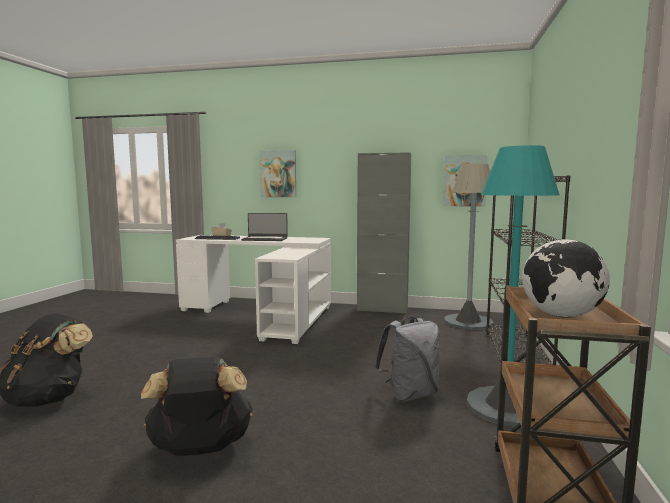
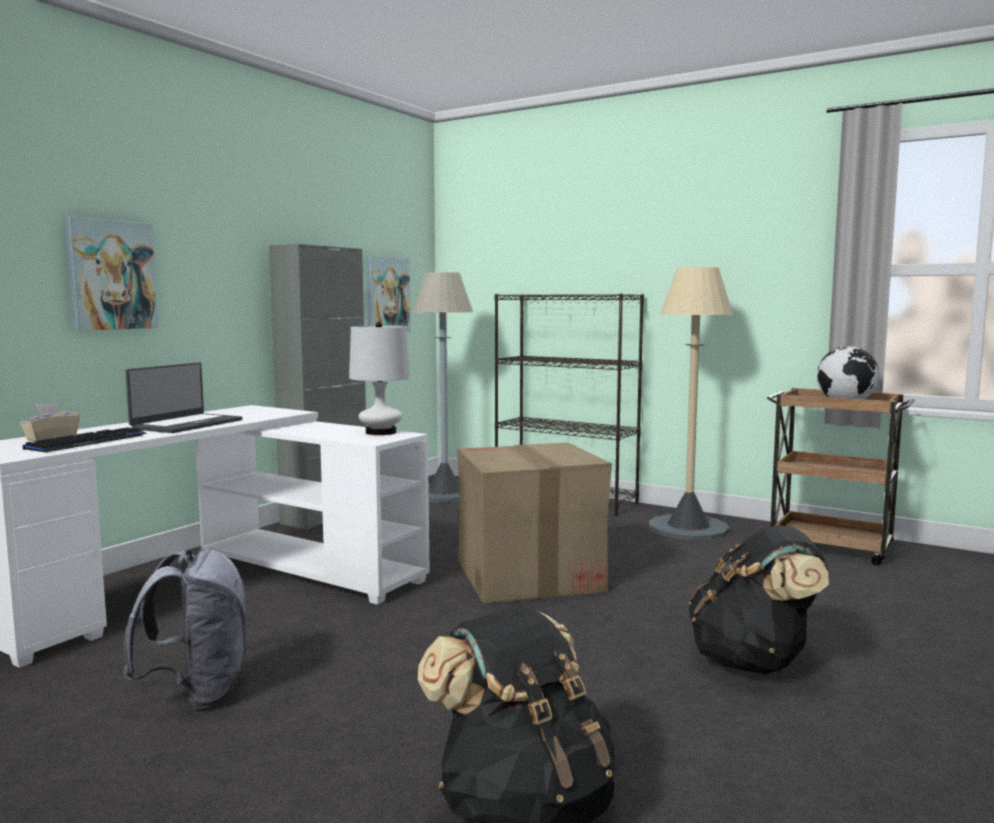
camera: 70 degrees left, 0 degrees up
(293, 255) = (380, 432): none -> white table lamp
(325, 365) = (529, 576): none -> cardboard box
(409, 394) = (646, 553): grey backpack -> grey backpack (197, 692)
(506, 407) = (688, 528): turquoise floor lamp -> beige floor lamp

